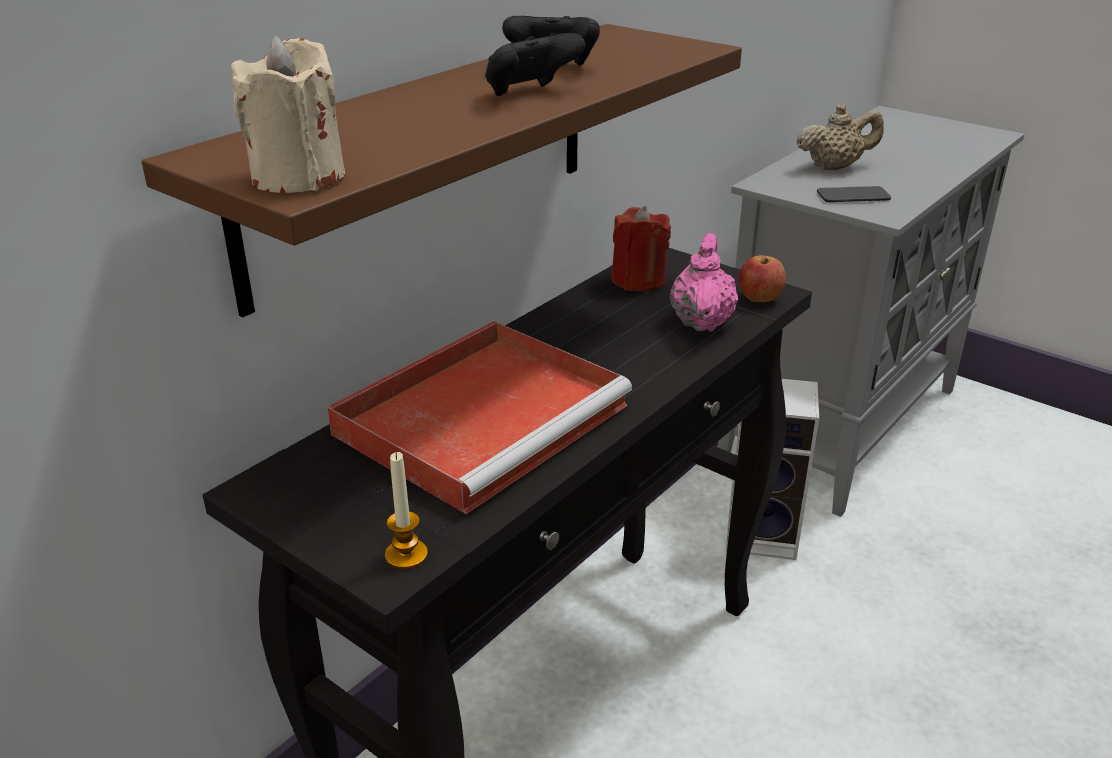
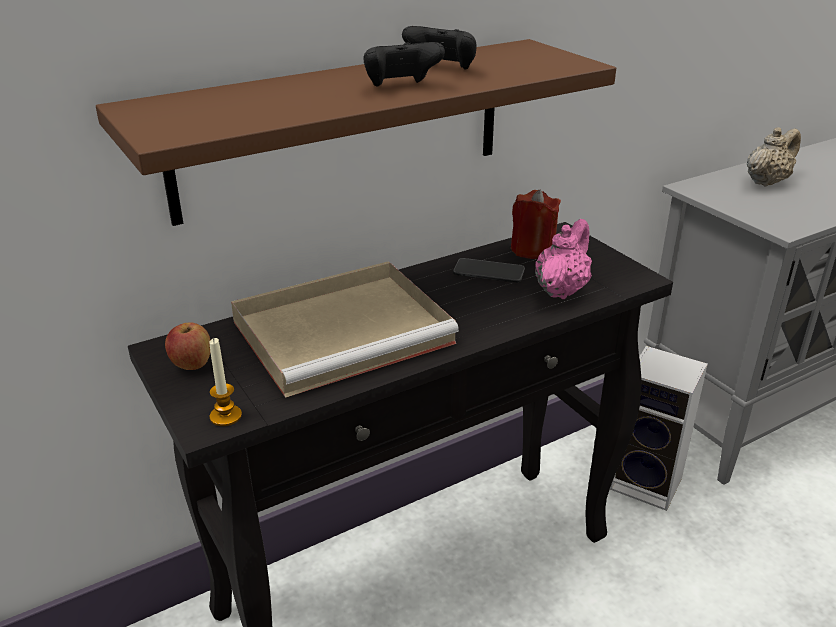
camera: 20 degrees right, 0 degrees up
(298, 177) = (172, 128): beige candle -> none
(485, 416) = (346, 331): red tray -> beige tray
(759, 299) = (622, 280): apple -> apple (191, 365)
(835, 167) = (767, 182): beige teapot -> beige teapot turned 45 degrees counterclockwise
(853, 196) = (765, 208): phone -> phone (488, 272)

